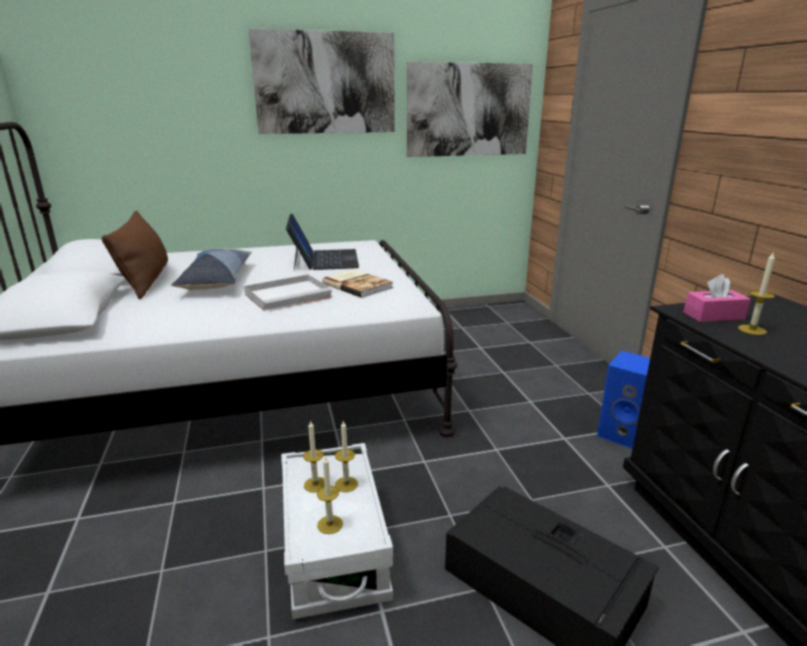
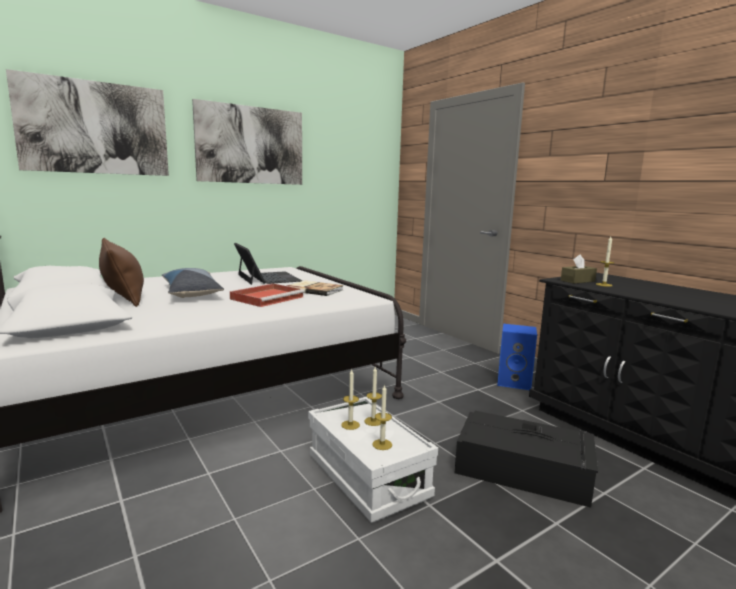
camera: 20 degrees left, 10 degrees down
(289, 295) = (268, 297): white tray -> red tray
(469, 110) = (352, 171): picture -> picture (95, 128)
(713, 315) = (577, 281): pink tissue box -> brown tissue box

